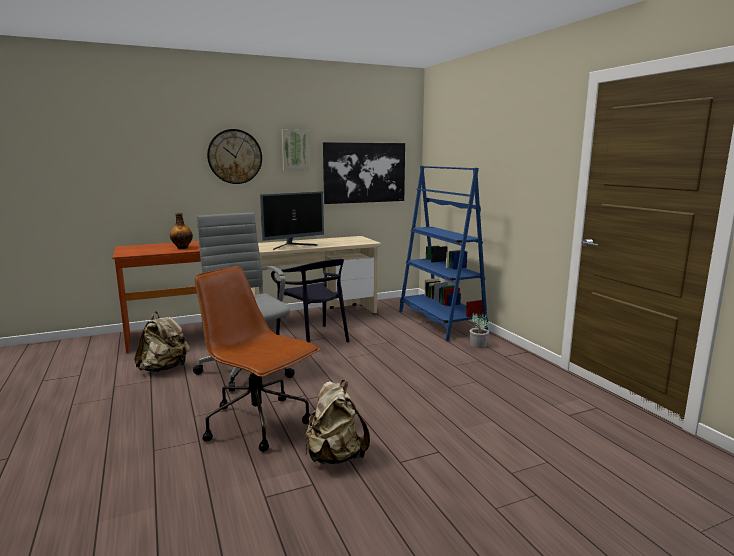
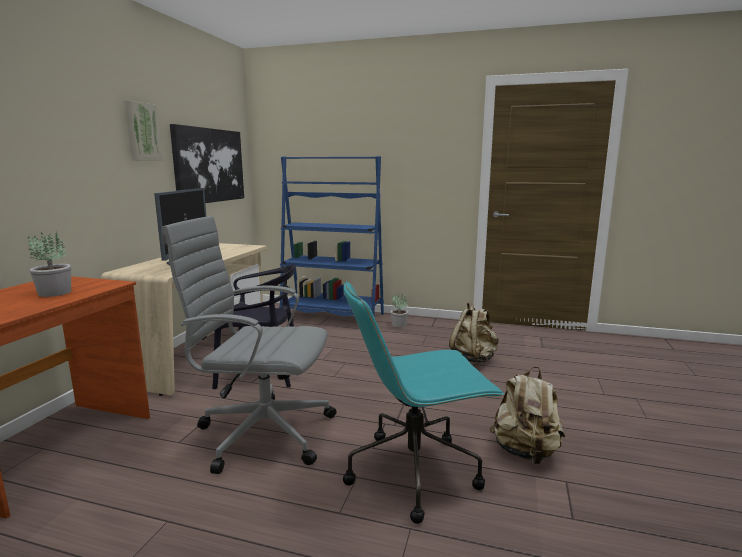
camera: 50 degrees left, 0 degrees up
(164, 368) = (149, 495): beige backpack -> beige backpack (473, 358)
(182, 247) = (54, 292): bottle -> potted plant
(235, 156) = (69, 137): wall clock -> none
(259, 423) = (415, 471): brown office chair -> turquoise office chair

